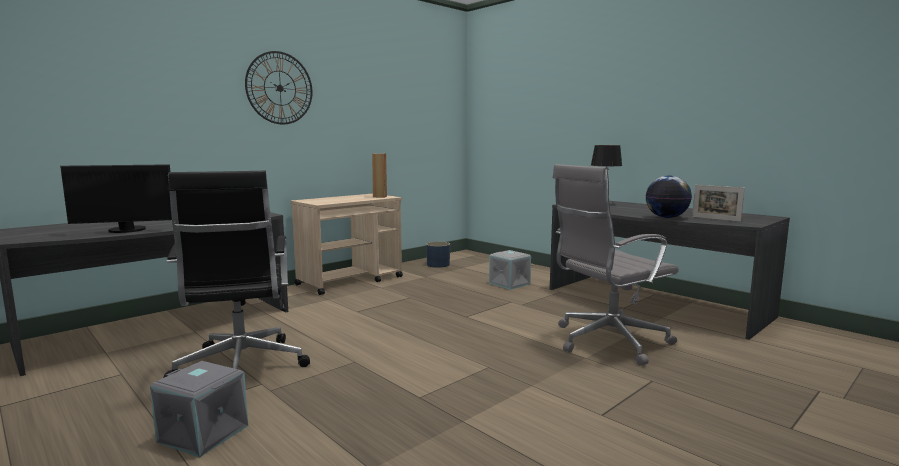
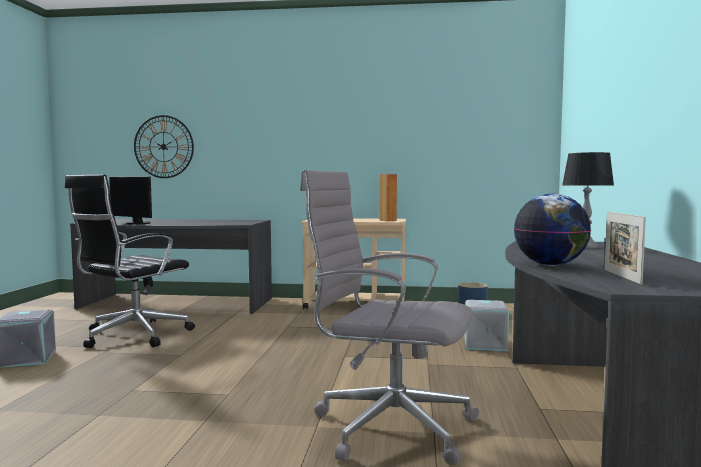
camera: 50 degrees right, 5 degrees down
(280, 88) = (309, 115): wall clock -> wall clock (163, 146)

